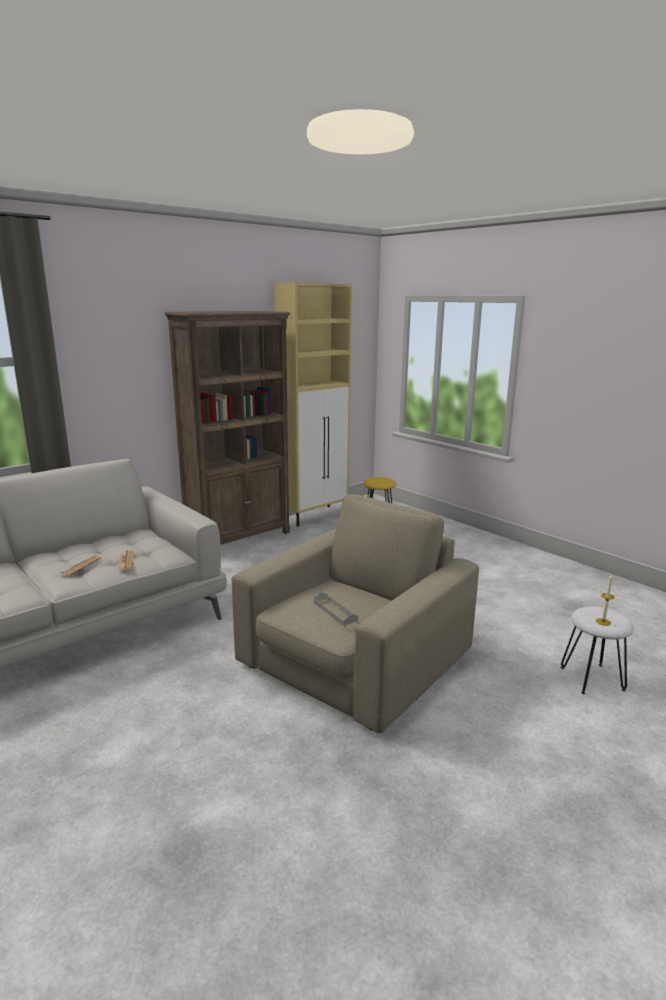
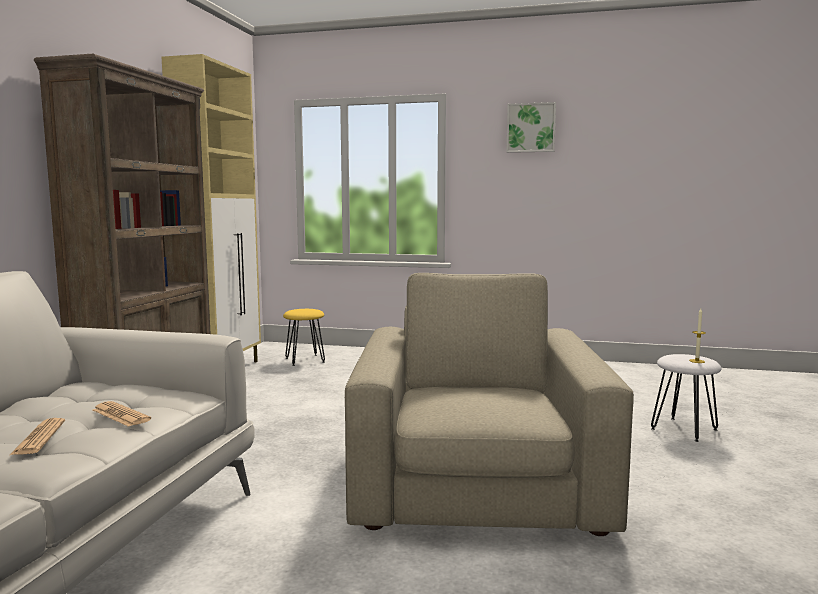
camera: 35 degrees left, 10 degrees down
(335, 611) = (497, 401): grey tray -> none
(599, 335) = (531, 128): none -> picture

